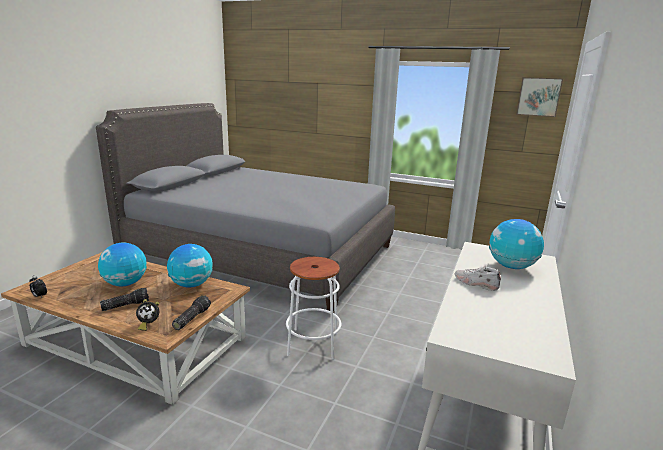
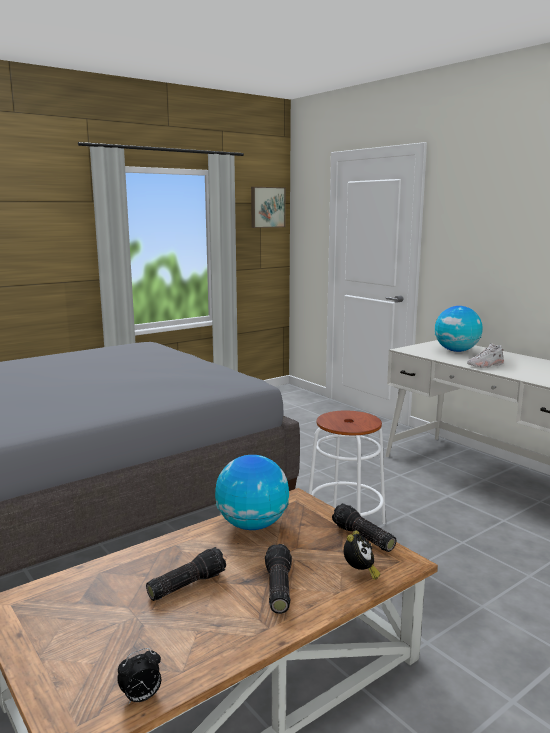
camera: 60 degrees left, 5 degrees down
(125, 284) = (186, 584): globe -> flashlight

